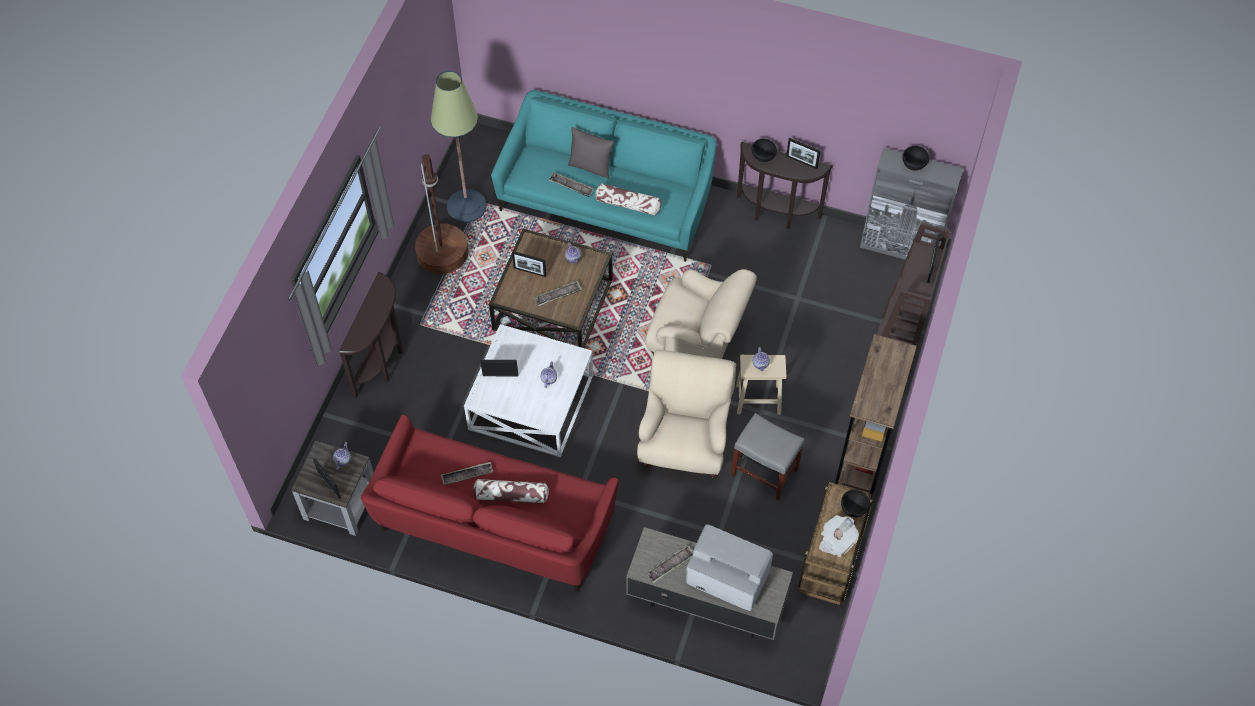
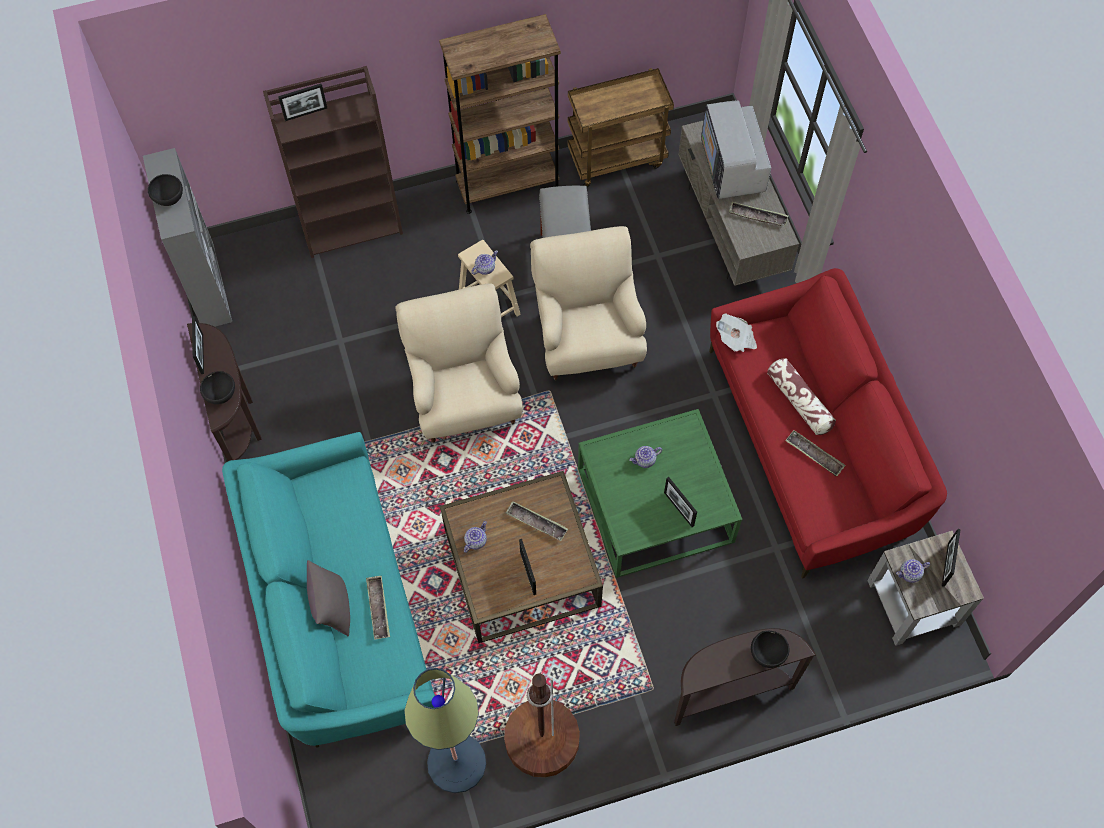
camera: 125 degrees left, 5 degrees up
(531, 403) = (656, 504): white coffee table -> green coffee table
(628, 204) = (362, 529): pillow -> none
(685, 442) = (587, 339): beige armchair -> beige armchair turned 105 degrees clockwise
(836, 540) = (633, 97): newspaper -> newspaper (736, 339)
(853, 509) = (591, 101): black bowl -> black bowl (767, 654)

